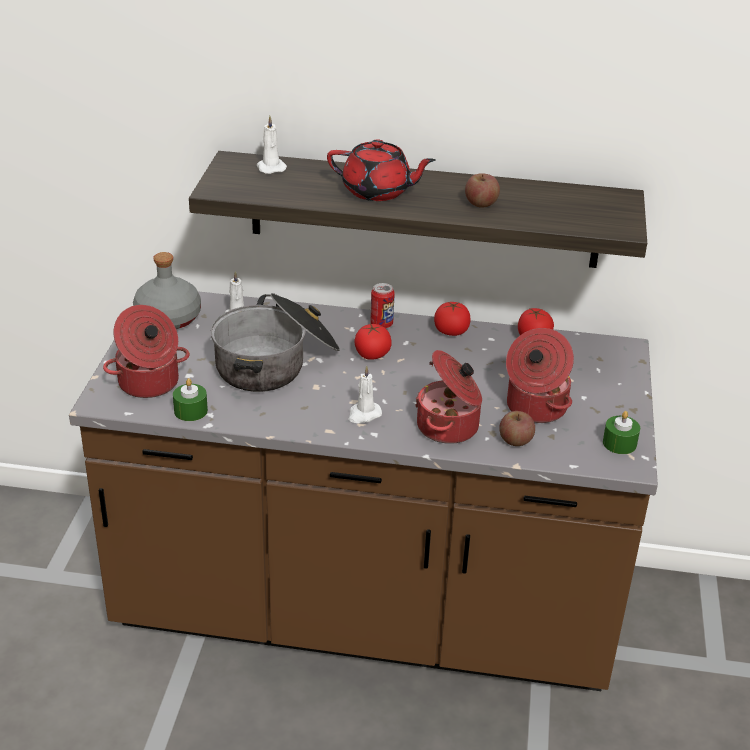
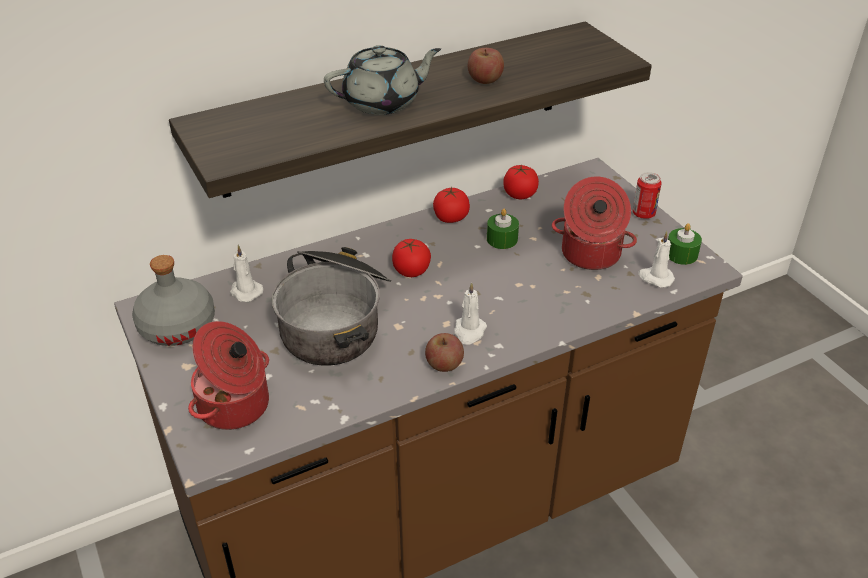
camera: 35 degrees left, 5 degrees up
(191, 411) = (310, 413): green candle -> green candle (502, 239)
(270, 167) = (249, 117): white candle -> white candle (655, 278)
(378, 191) = (383, 102): red teapot -> grey teapot
(381, 324) = (386, 238): can -> can (643, 214)
(449, 427) = (549, 306): cooking pot -> none
(515, 440) = (610, 291): apple -> apple (444, 364)

